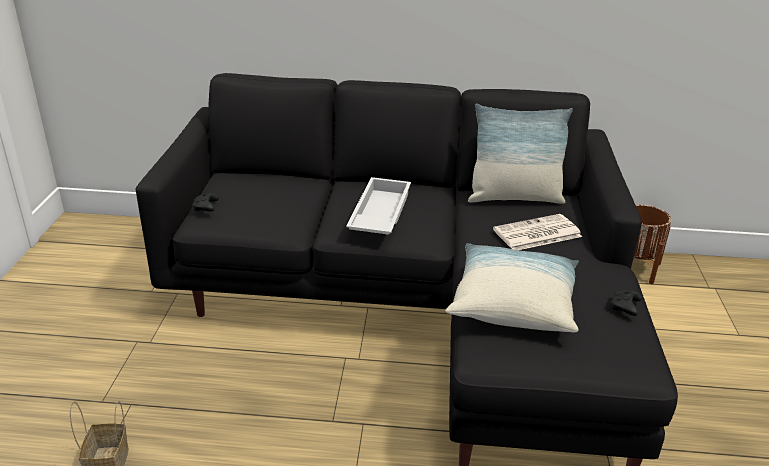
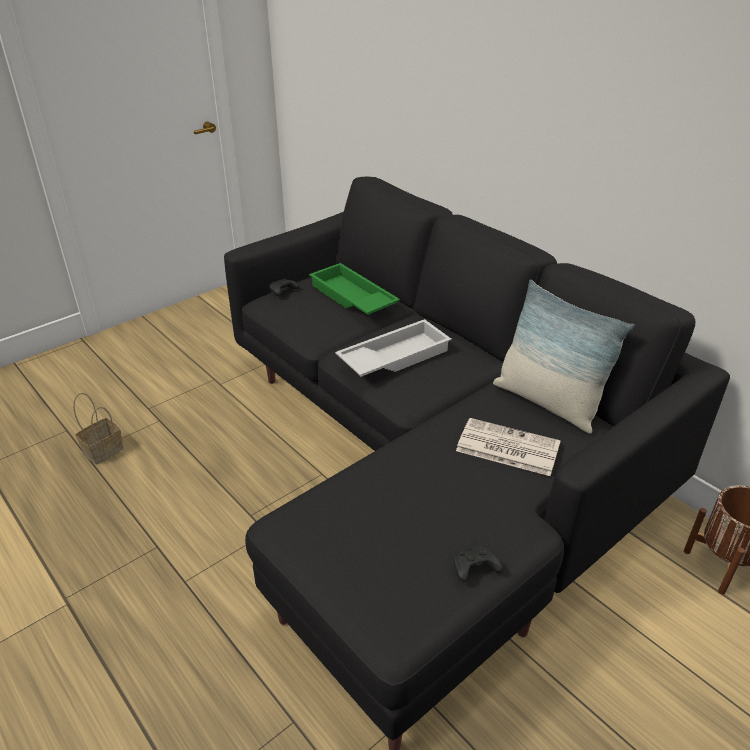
camera: 45 degrees right, 5 degrees up
(277, 188) = (351, 298): none -> green tray
(513, 303) = (375, 496): pillow -> none

